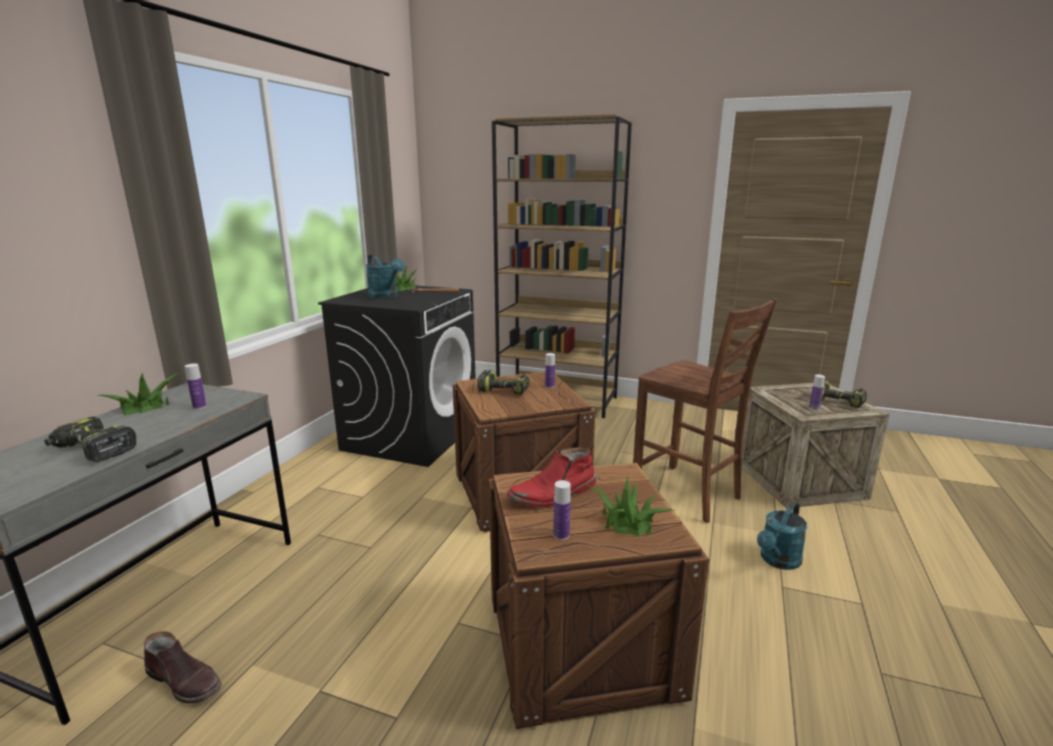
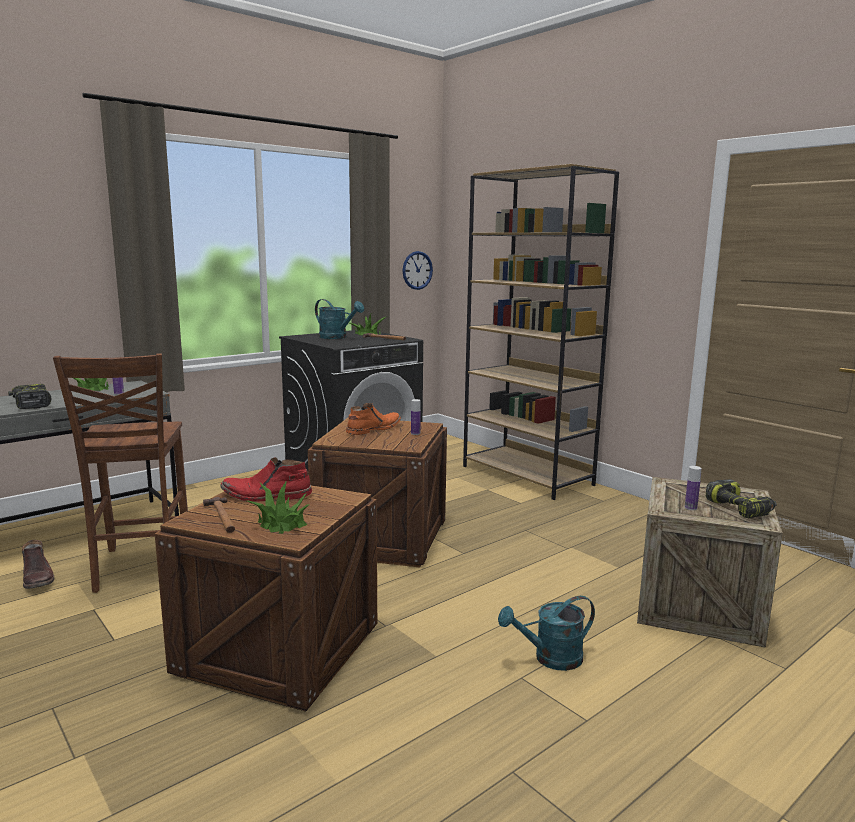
camera: 30 degrees right, 5 degrees down
(386, 296) = (337, 337): turquoise watering can -> turquoise watering can turned 45 degrees counterclockwise
(406, 217) = (417, 270): none -> wall clock
(505, 390) = (373, 429): power drill -> orange boot
(561, 535) = (221, 517): bottle -> hammer
(688, 495) = (542, 582): brown chair -> brown chair (140, 568)

